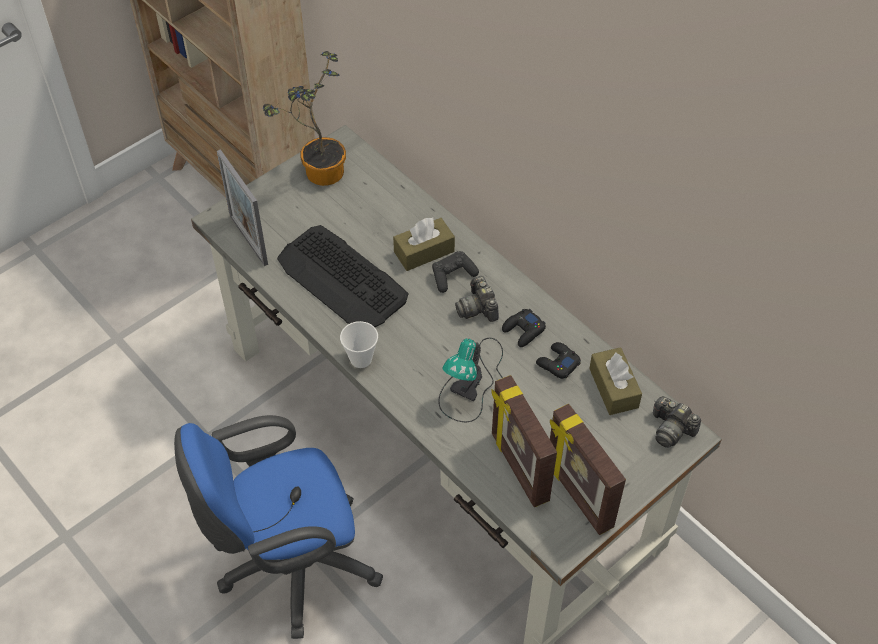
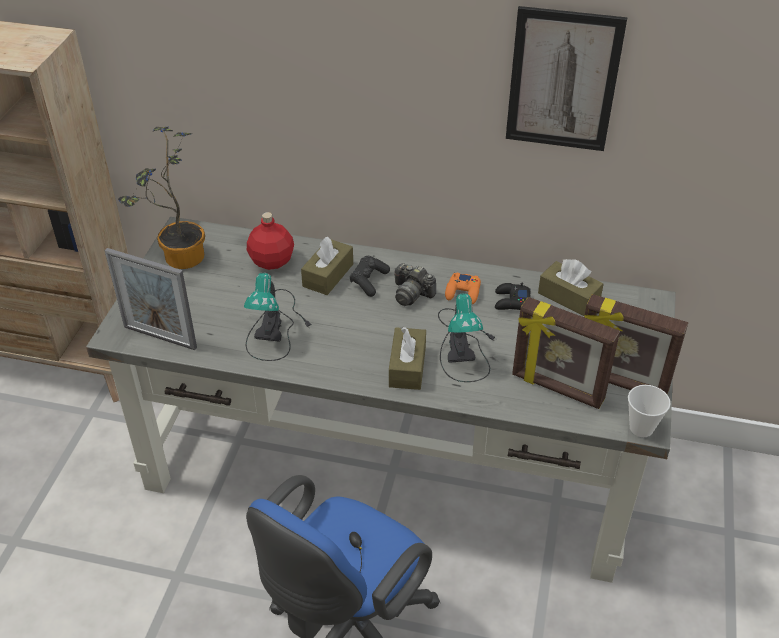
camera: 35 degrees left, 10 degrees down
(342, 279) = (276, 327): keyboard -> table lamp
(361, 359) = (351, 377): cup -> cup (641, 428)
(389, 213) = (271, 261): none -> red bottle
(413, 375) = (407, 367): none -> brown tissue box
(523, 331) = (463, 292): black game controller -> orange game controller
(647, 188) = (563, 80): none -> picture
(671, 429) = (636, 303): camera -> none

